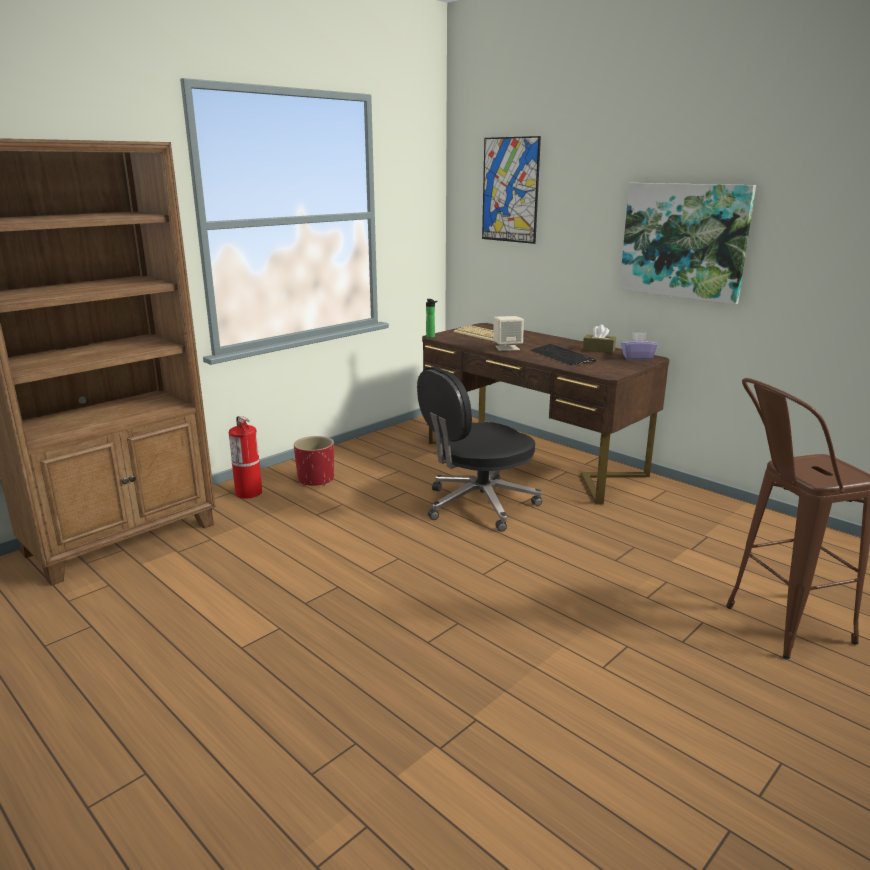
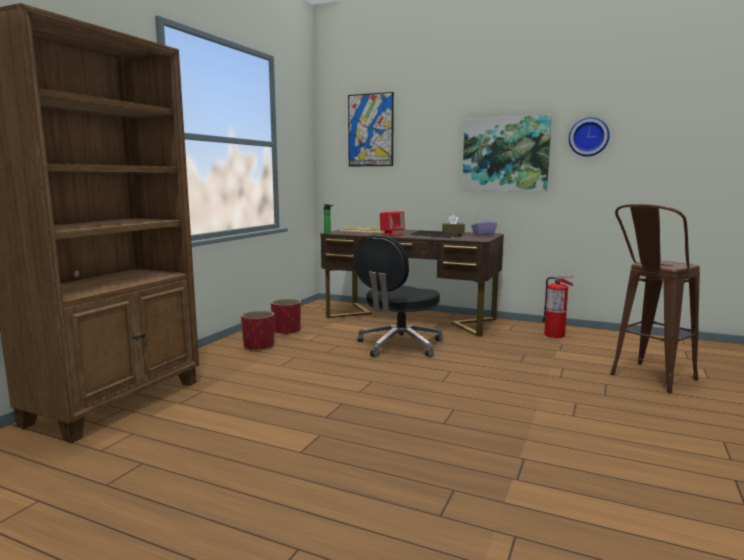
camera: 20 degrees left, 10 degrees down
(249, 493) = (208, 360): fire extinguisher -> fire extinguisher (554, 335)
(365, 459) = (287, 331): none -> red planter
(507, 348) = (391, 234): beige speaker -> red speaker
(810, 225) = (588, 137): none -> wall clock

